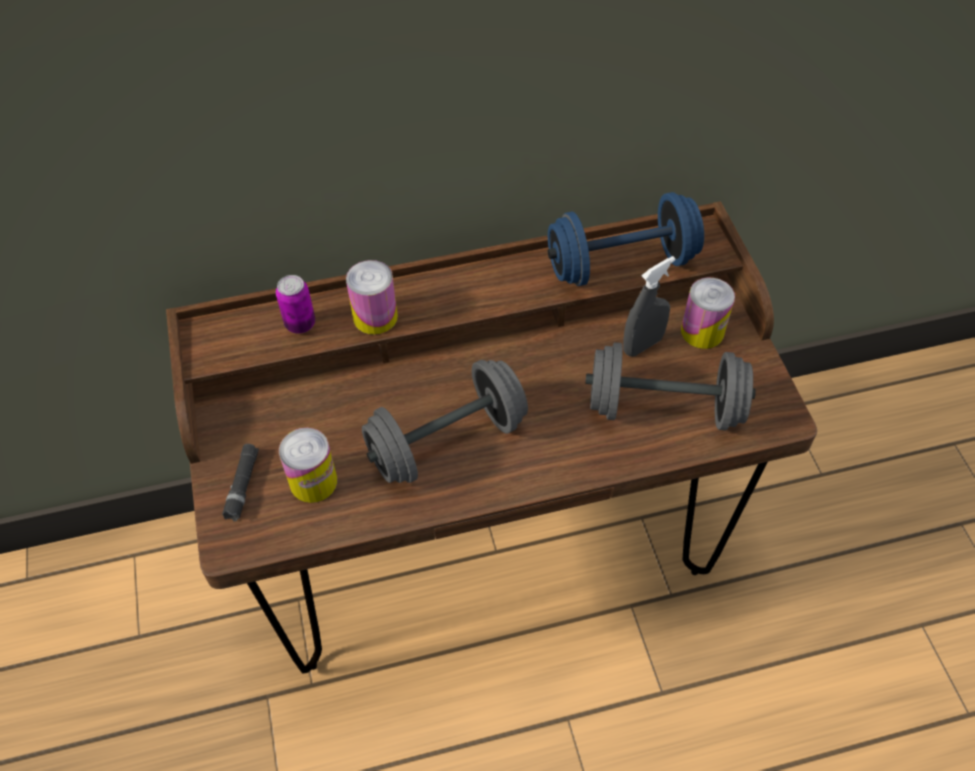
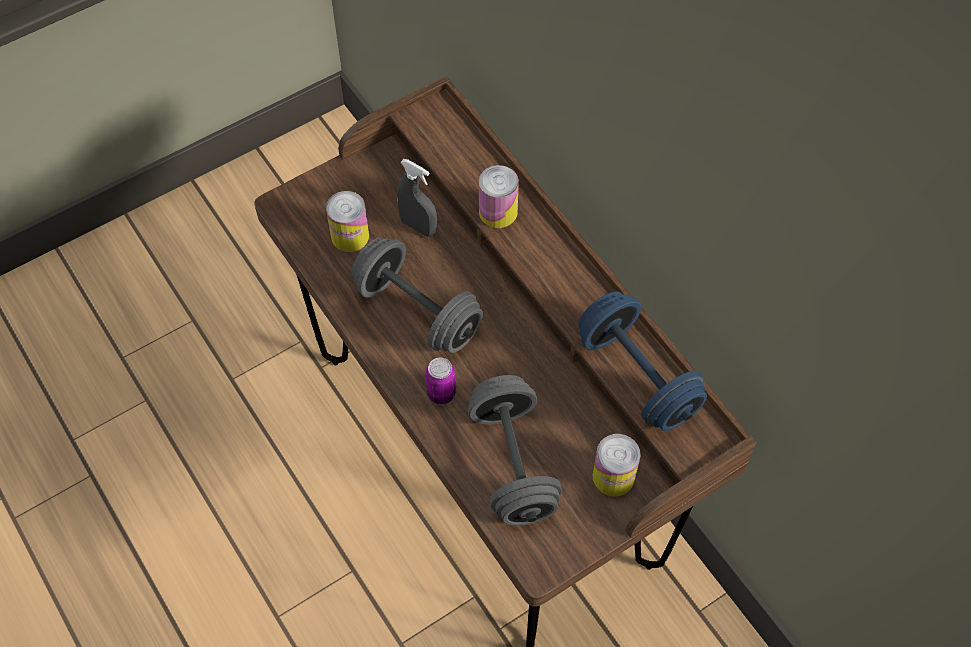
camera: 70 degrees right, 5 degrees up
(242, 486) = (331, 194): black flashlight -> none
(300, 324) = (470, 165): can -> can (441, 393)
(642, 345) = (576, 430): grey spray bottle -> grey spray bottle (418, 226)

